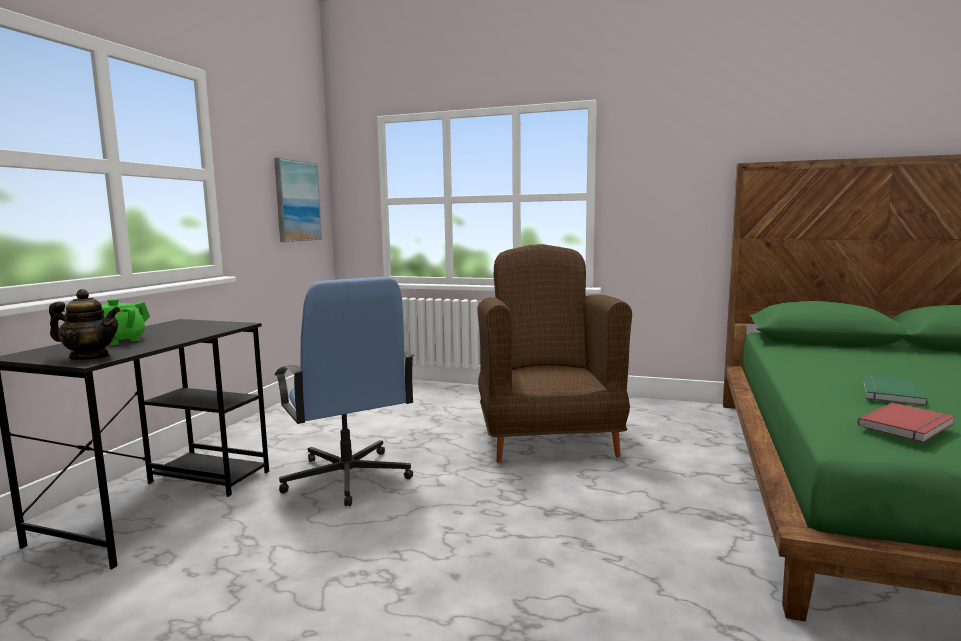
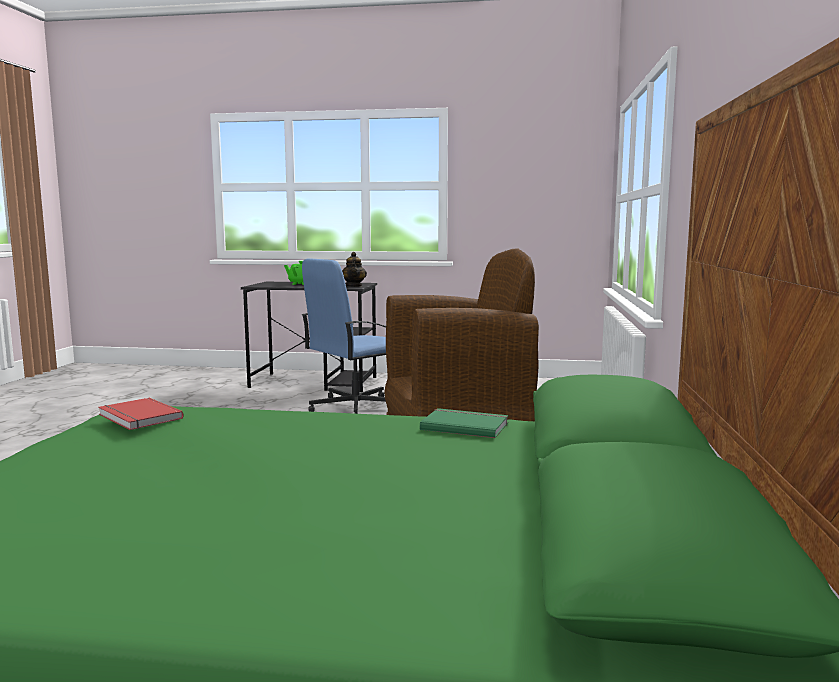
camera: 80 degrees right, 0 degrees up
(90, 357) = (262, 285): teapot -> teapot (354, 286)
(297, 201) = (550, 201): picture -> none
(889, 393) = (240, 427): green book -> green book (465, 426)

